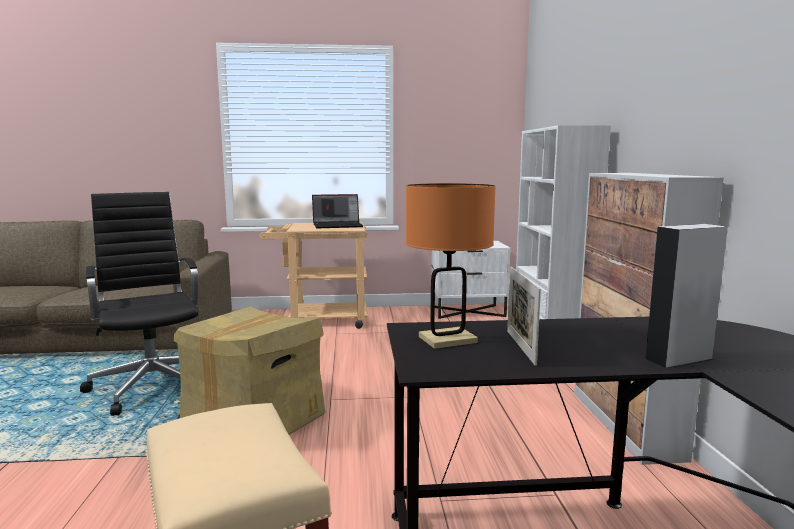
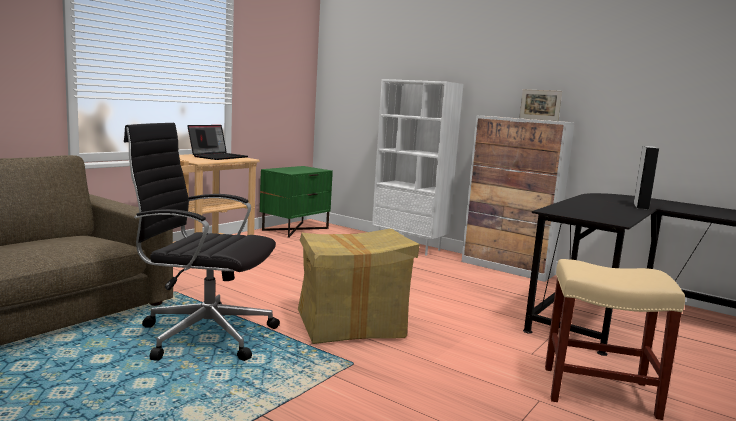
camera: 50 degrees left, 0 degrees up
(447, 339) = (576, 212): orange table lamp -> none
(468, 311) = (295, 229): white nightstand -> green nightstand
(520, 347) = (601, 210): picture frame -> picture frame (538, 119)

